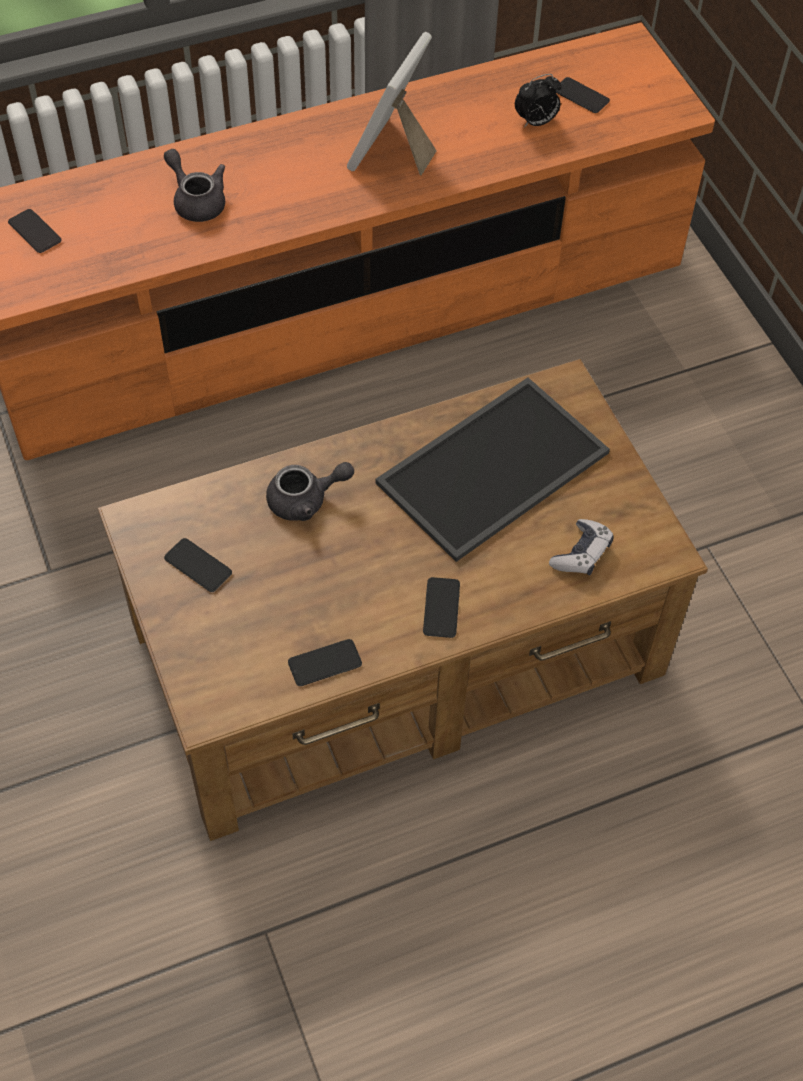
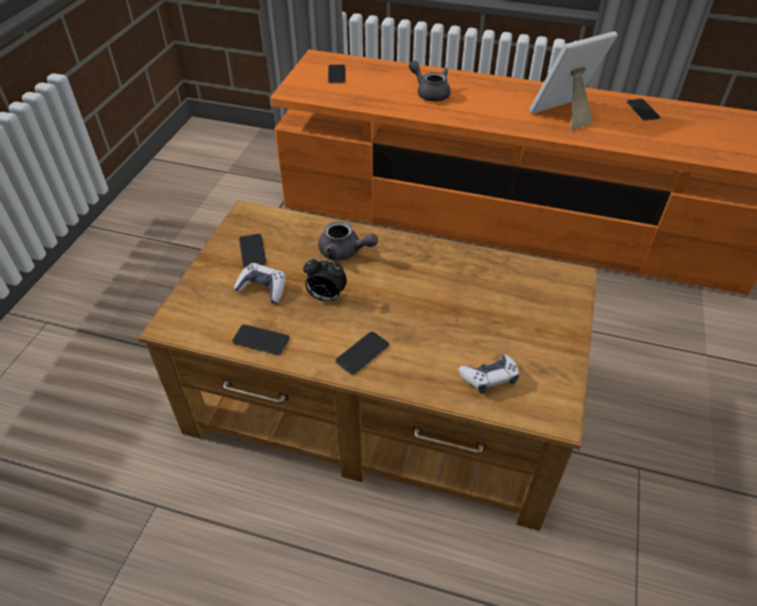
camera: 40 degrees right, 10 degrees down
(196, 201) = (430, 93): grey teapot -> grey teapot turned 45 degrees counterclockwise
(261, 604) = (262, 288): none -> game controller
(493, 471) = (475, 298): tray -> none
(536, 122) = (674, 135): alarm clock -> alarm clock (325, 297)
(581, 96) = (718, 134): phone -> phone (642, 110)

